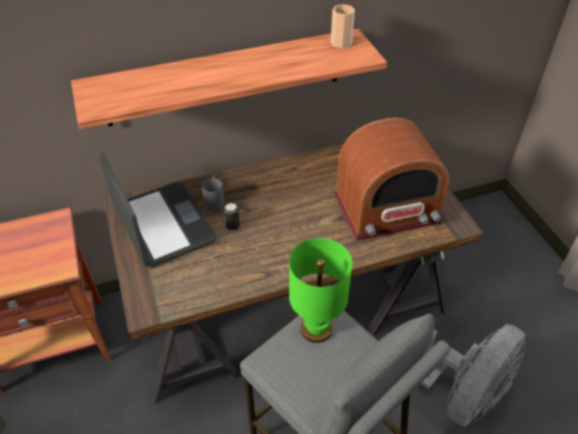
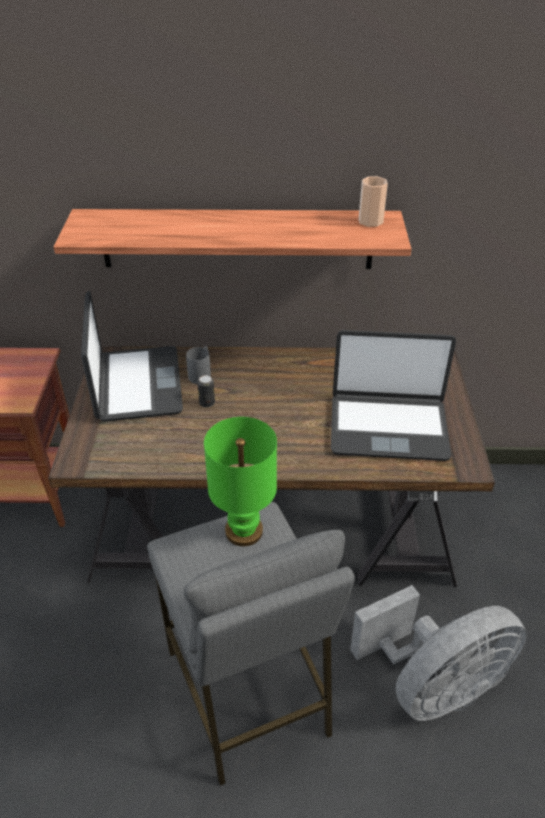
camera: 20 degrees right, 5 degrees down
(386, 209) = (388, 427): radio -> laptop

